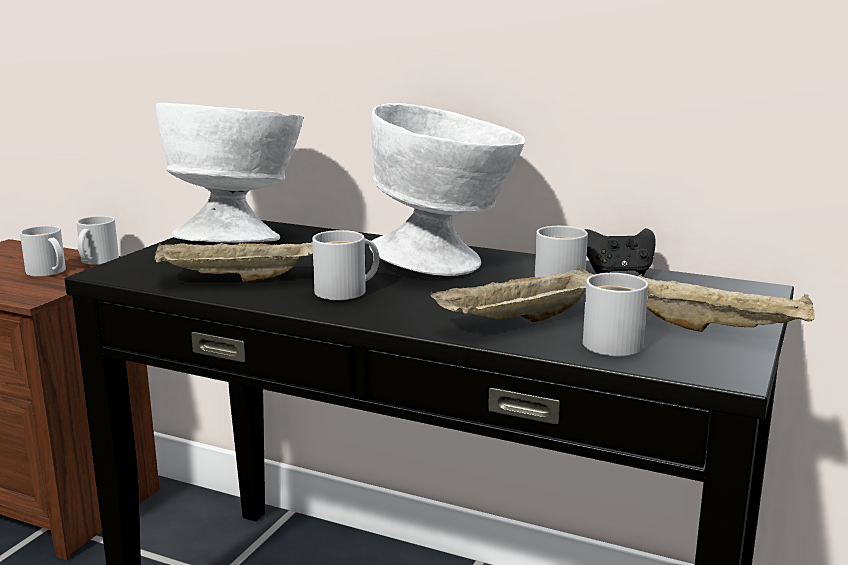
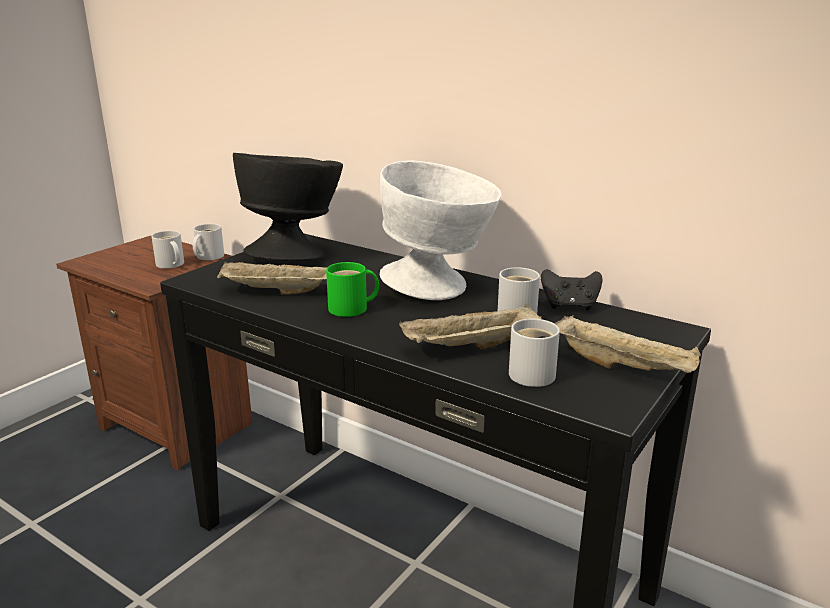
camera: 10 degrees right, 5 degrees up
(238, 239) = (294, 254): white bowl -> black bowl
(346, 291) = (352, 309): white mug -> green mug

